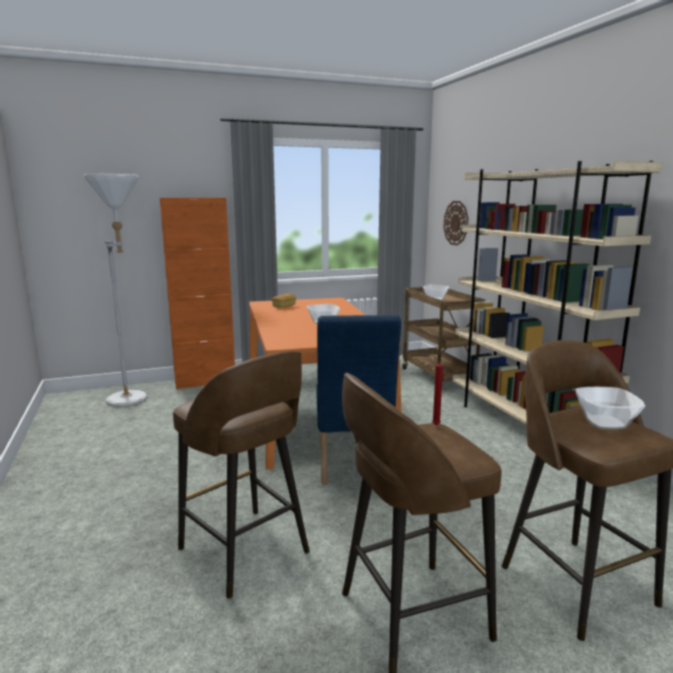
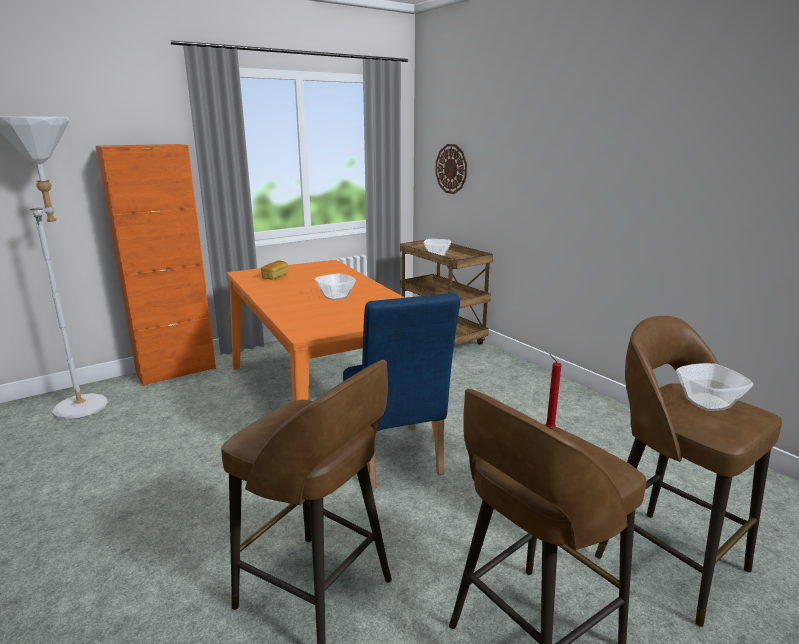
camera: 15 degrees left, 5 degrees up
(522, 426) = (547, 387): beige bookcase -> none

